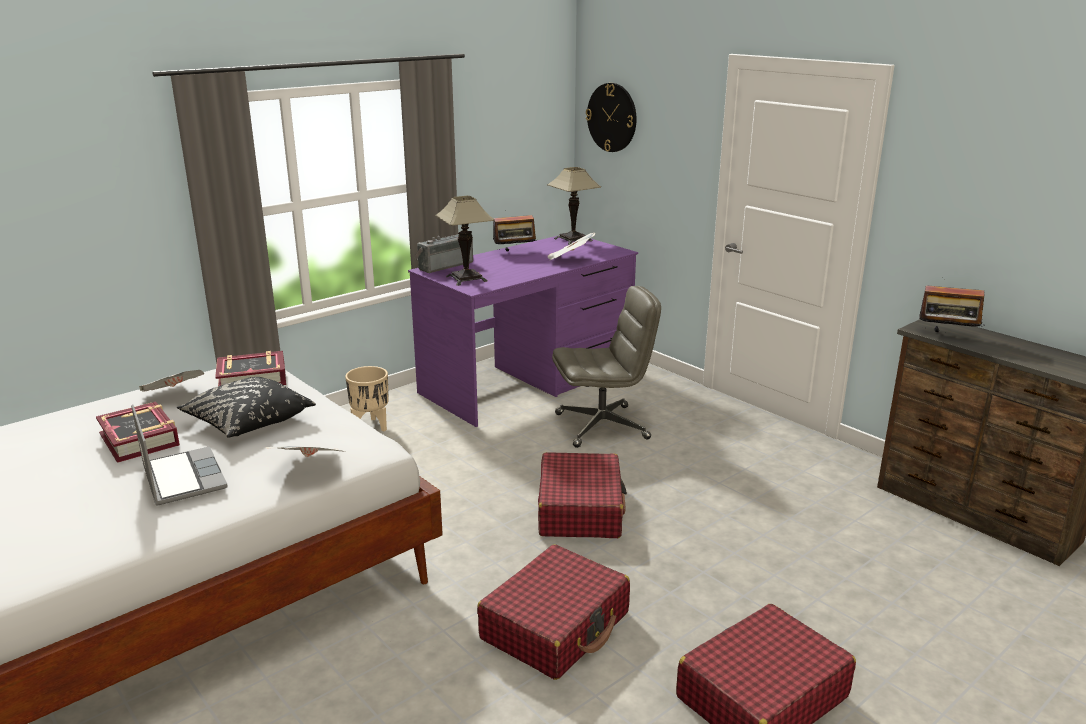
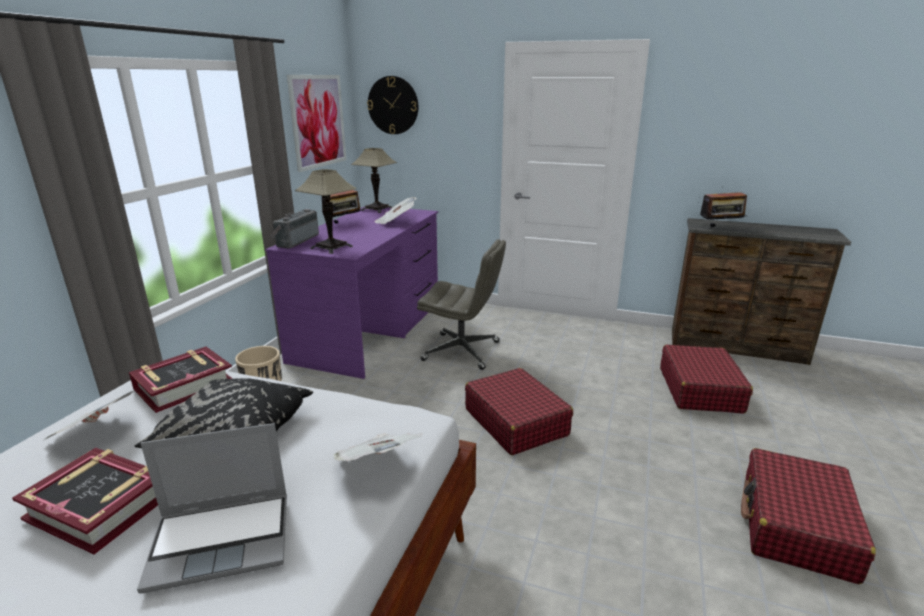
camera: 30 degrees left, 0 degrees up
(182, 478) = (223, 539): laptop -> laptop turned 135 degrees clockwise
(514, 134) = (318, 121): none -> picture
(556, 626) = (606, 532): red suitcase -> red suitcase (700, 389)
(603, 426) = (462, 351): grey office chair -> grey office chair turned 60 degrees clockwise

